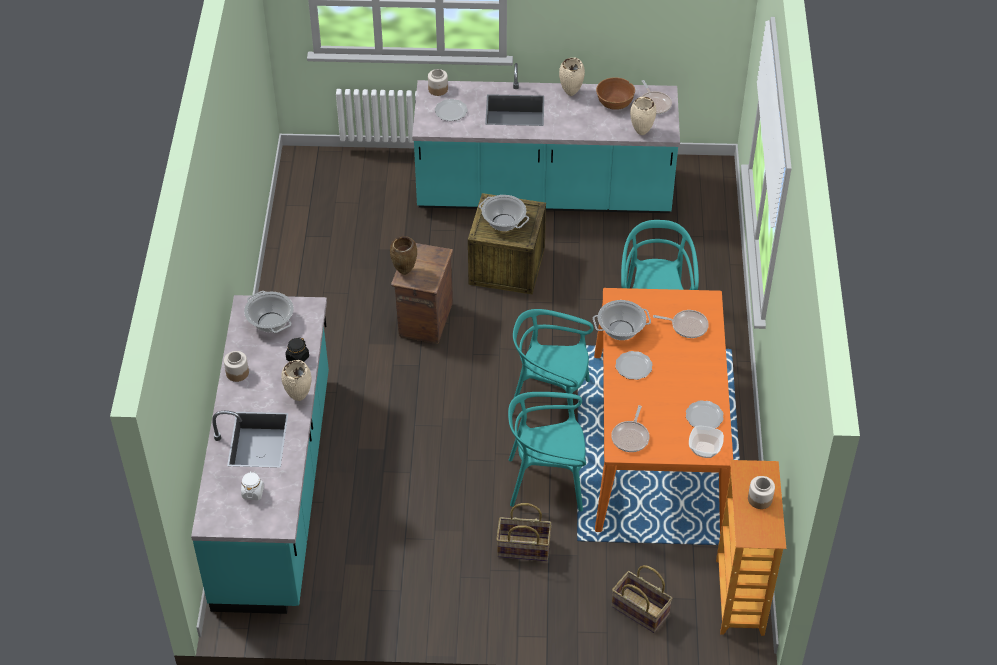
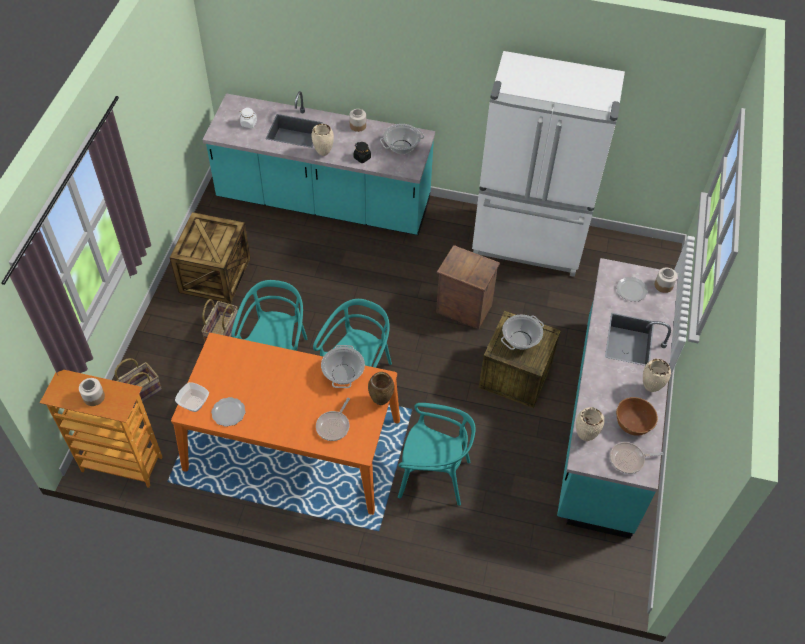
camera: 100 degrees right, 5 degrees up
(310, 273) = (528, 243): none -> white fridge
(404, 272) = (463, 254): brown vase -> brown vase (380, 401)
(433, 580) = (216, 275): none -> crate
(631, 437) = (227, 355): frying pan -> none
(633, 367) = (299, 374): plate -> none

